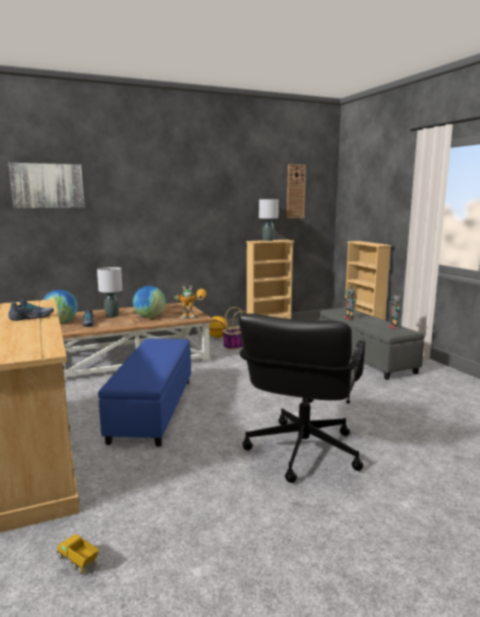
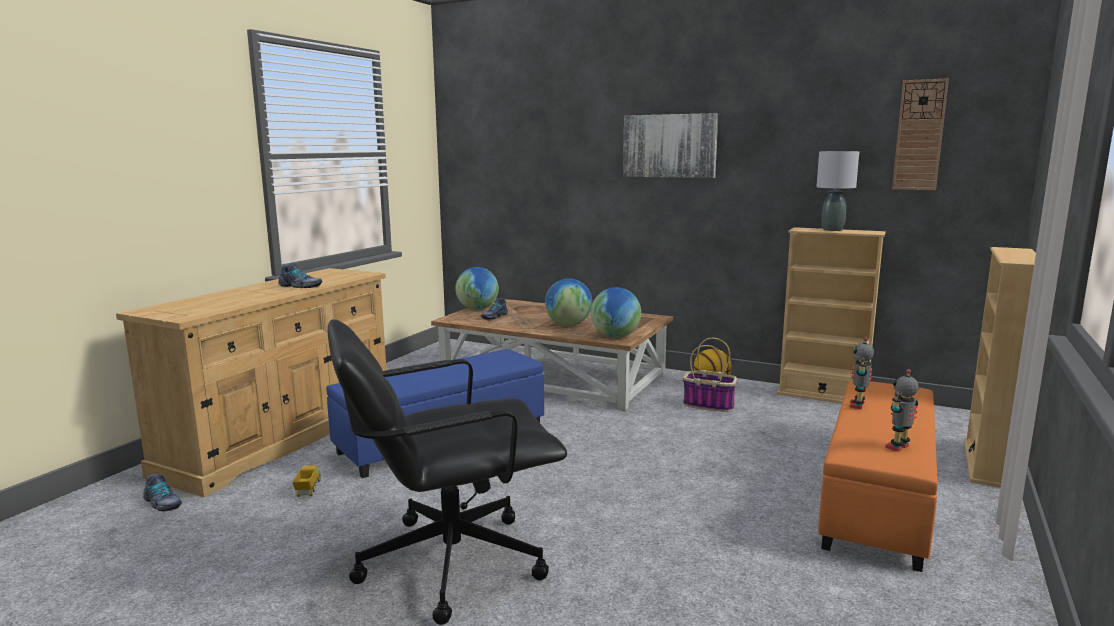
camera: 50 degrees right, 0 degrees up
(47, 186) = (511, 134): picture -> picture (669, 146)
(55, 535) = (162, 503): none -> shoe
(78, 562) = (126, 531): toy truck -> toy truck (308, 490)
(112, 316) = (539, 313): grey table lamp -> none
(193, 317) = (615, 336): toy robot -> globe
(365, 358) = (879, 500): grey ottoman -> orange ottoman

